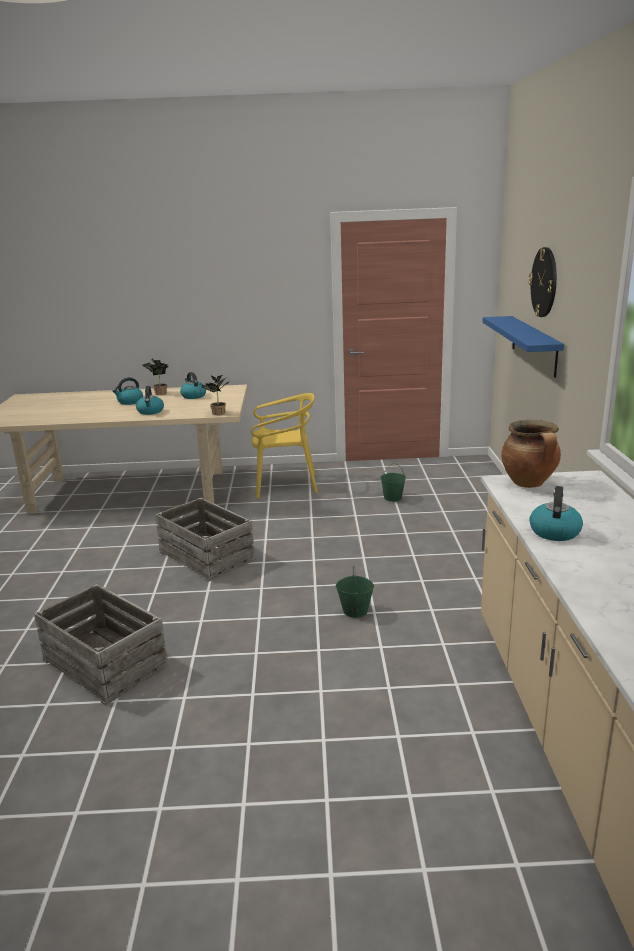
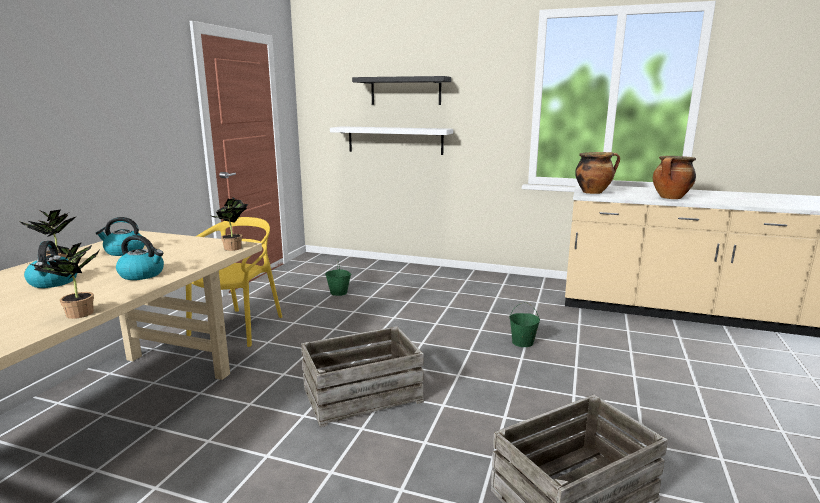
camera: 70 degrees left, 5 degrees down
(83, 420) = (77, 315): none -> potted plant
(534, 345) = (395, 140): blue shelf -> white shelf
(544, 282) = (405, 91): wall clock -> black shelf
(554, 531) = (670, 198): kettle -> cooking pot

